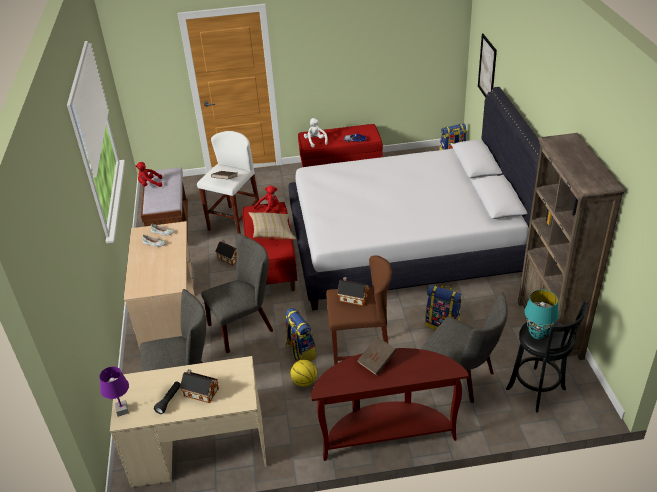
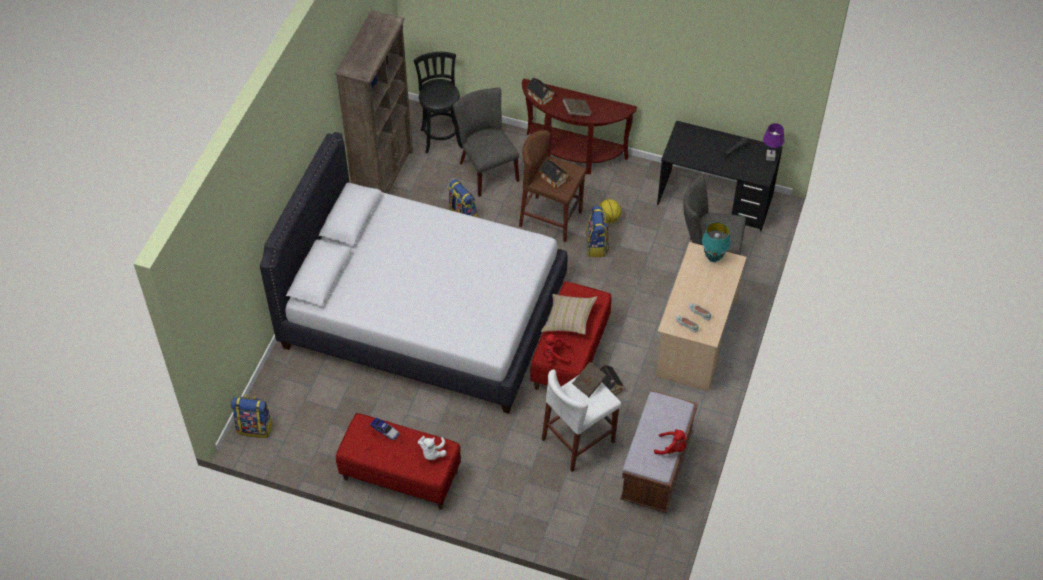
camera: 155 degrees left, 15 degrees up
(198, 451) = (715, 200): beige desk -> black desk
(200, 391) = (710, 148): toy house -> toy house (540, 97)
(244, 326) = (632, 293): grey chair -> none
(487, 69) = (231, 296): picture -> none
(537, 334) = (446, 94): turquoise table lamp -> turquoise table lamp (713, 258)

